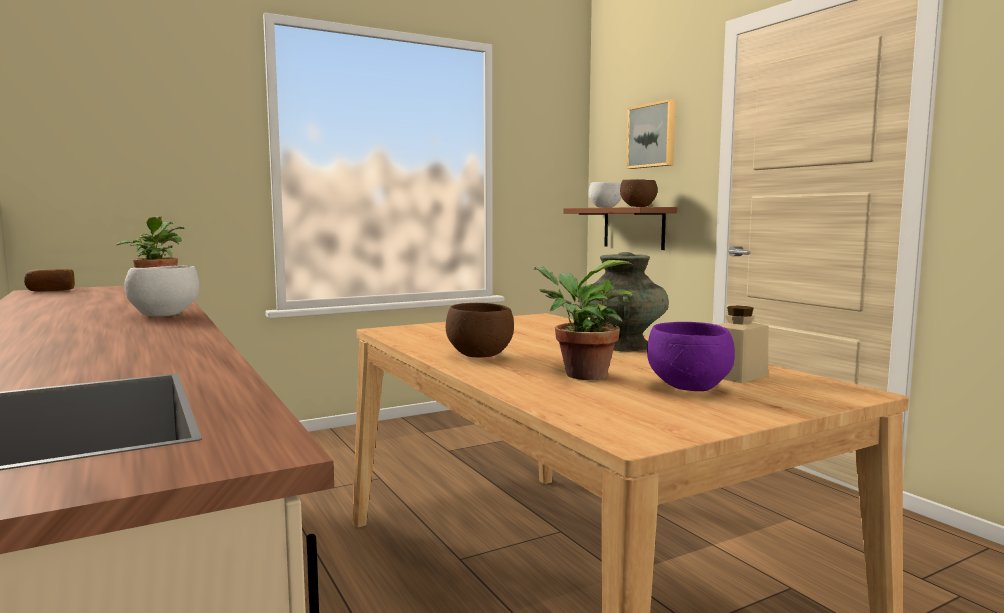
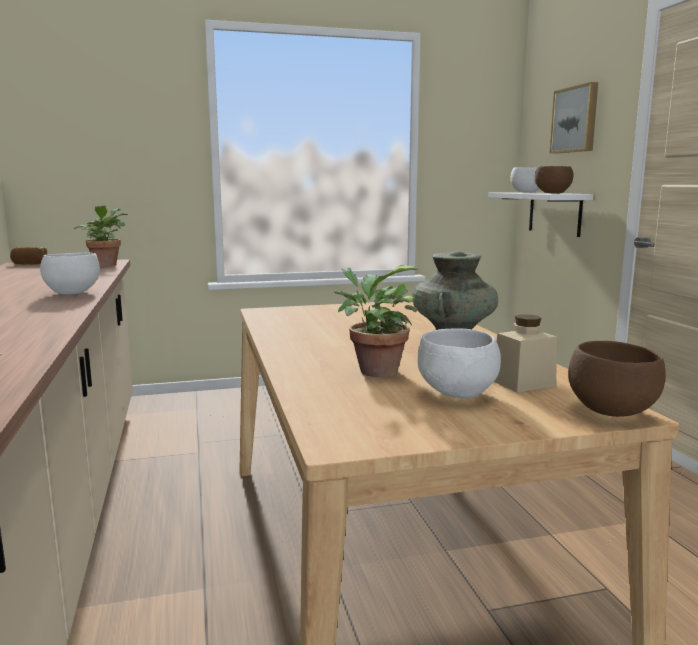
camera: 15 degrees right, 5 degrees up
(481, 356) = (311, 343): brown bowl -> brown bowl (613, 412)
(633, 228) = (554, 213): brown shelf -> white shelf
(691, 388) = (459, 394): purple bowl -> white bowl

